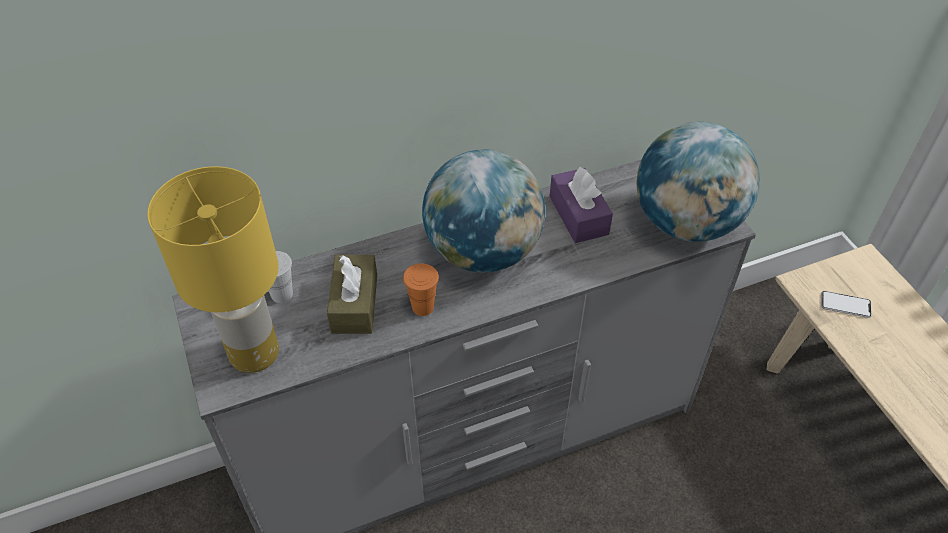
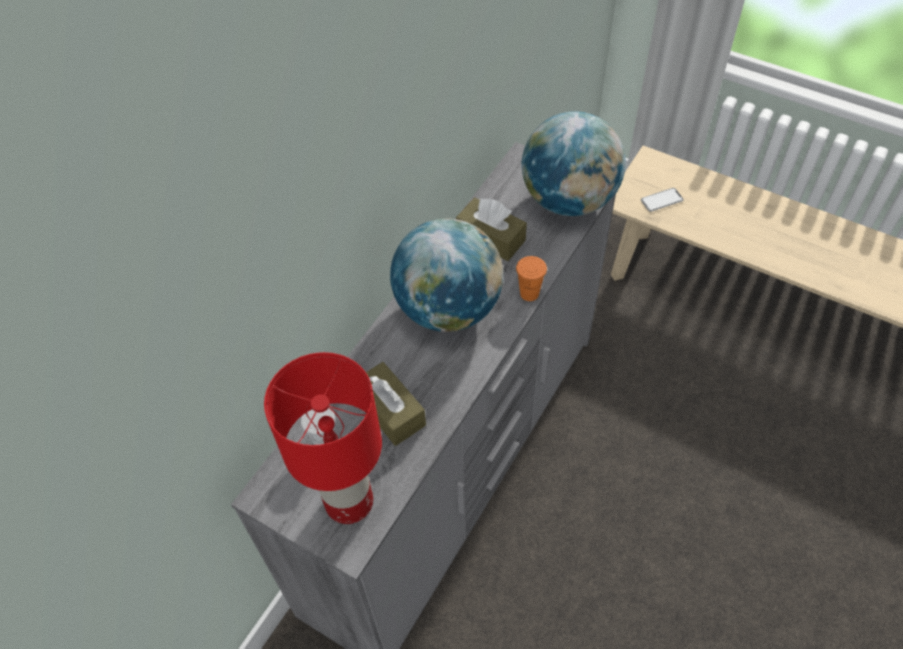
camera: 35 degrees left, 5 degrees up
(252, 352) = (347, 502): yellow table lamp -> red table lamp
(423, 307) = (444, 379): orange cup -> orange cup (529, 293)
(578, 215) = (490, 238): purple tissue box -> brown tissue box

